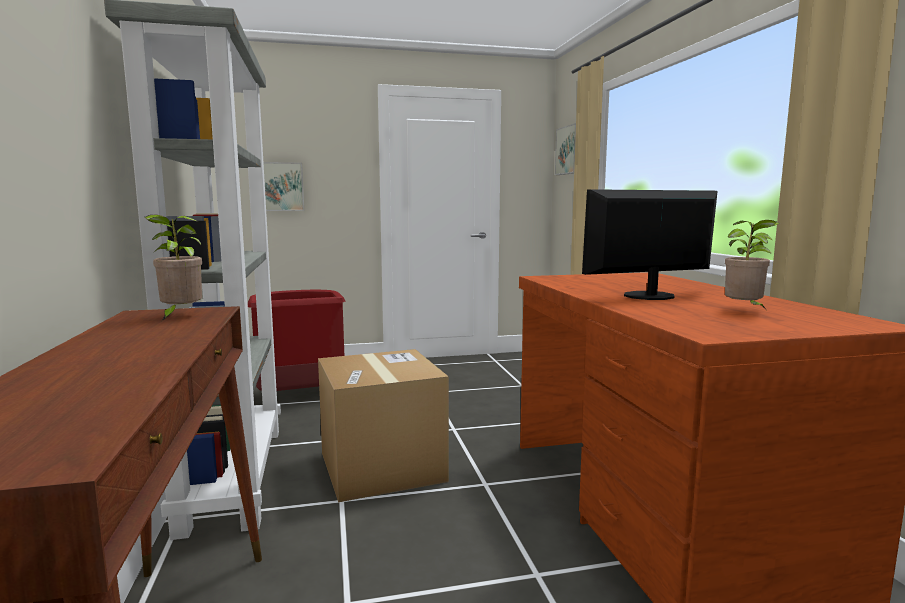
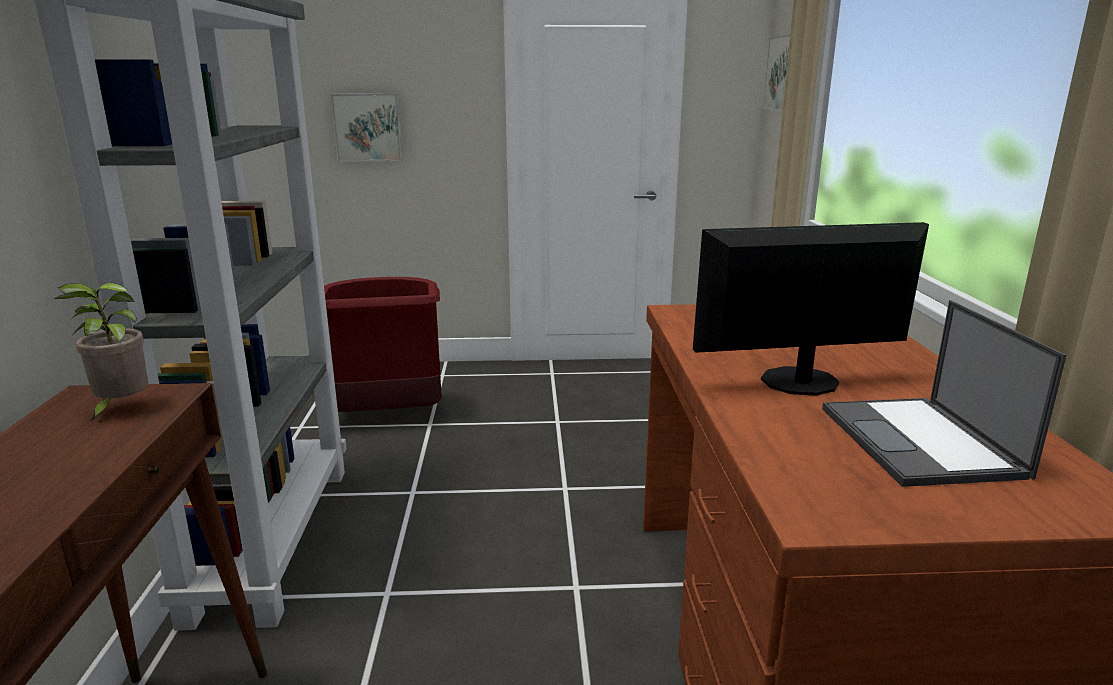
camera: 10 degrees right, 10 degrees up
(382, 467) = (453, 543): cardboard box -> none
(745, 311) = (921, 442): potted plant -> laptop

